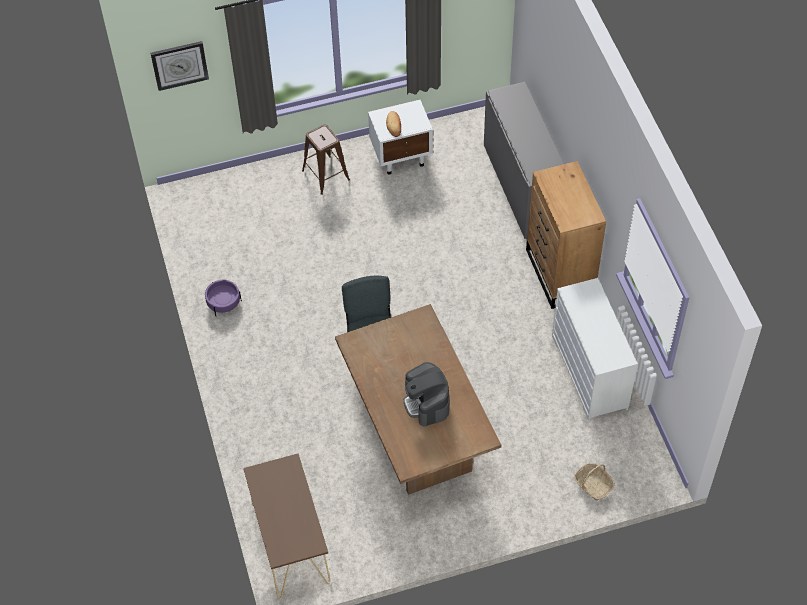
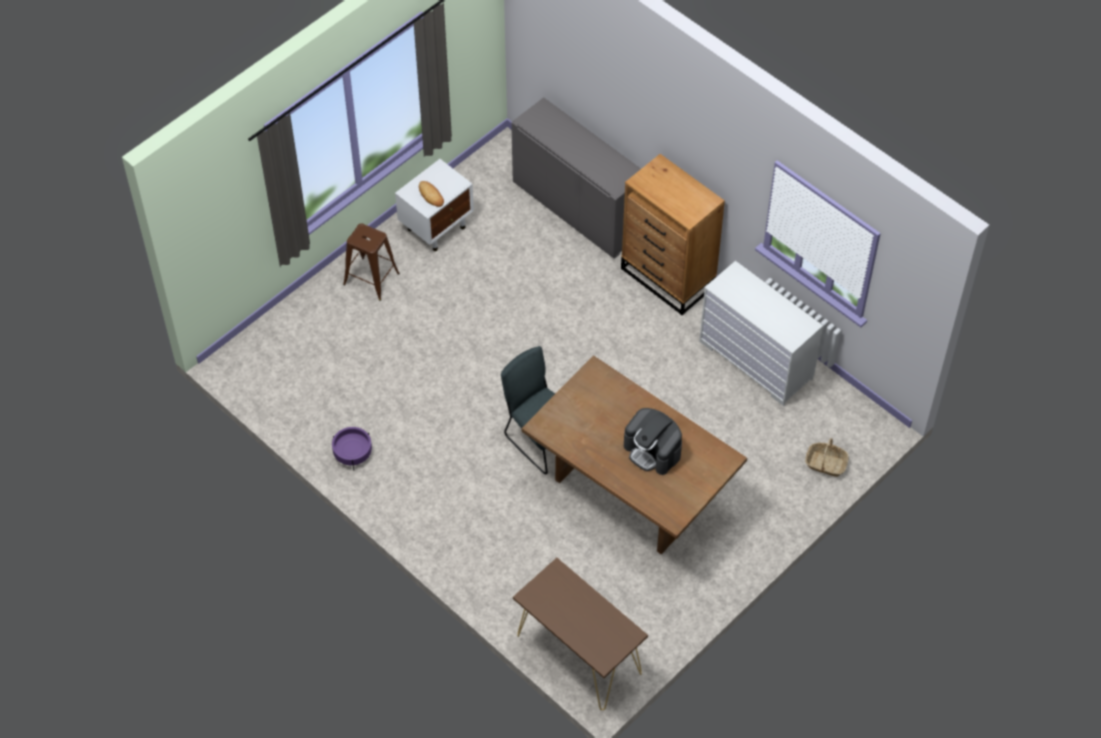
camera: 30 degrees left, 0 degrees up
(179, 65) = (213, 217): wall clock -> none

